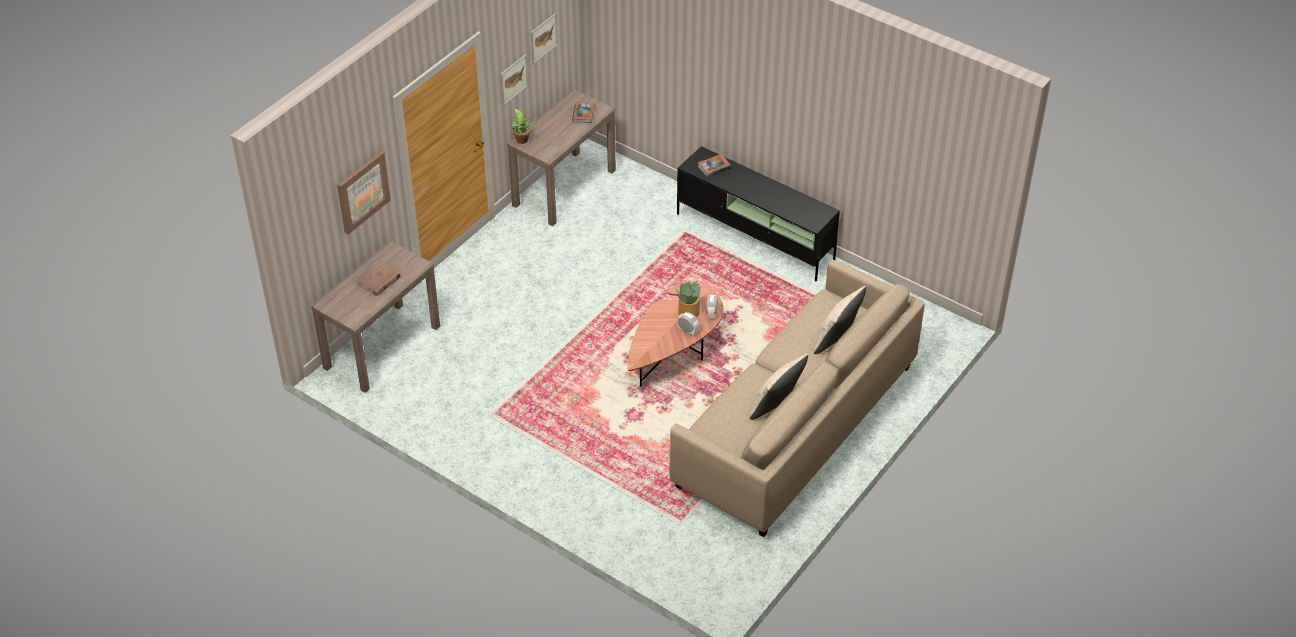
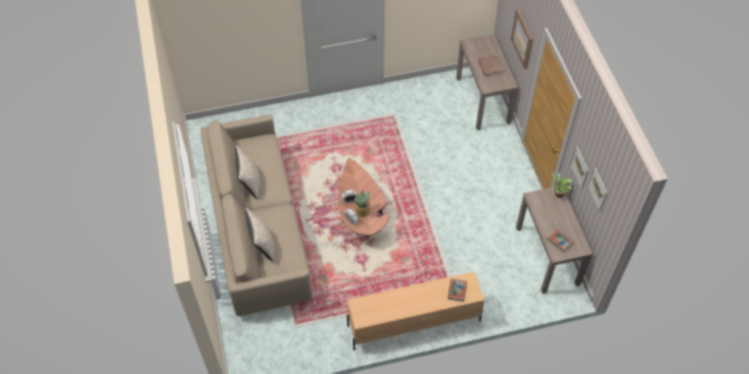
camera: 130 degrees right, 10 degrees up
(755, 238) = (413, 323): black tv stand -> beige tv stand

